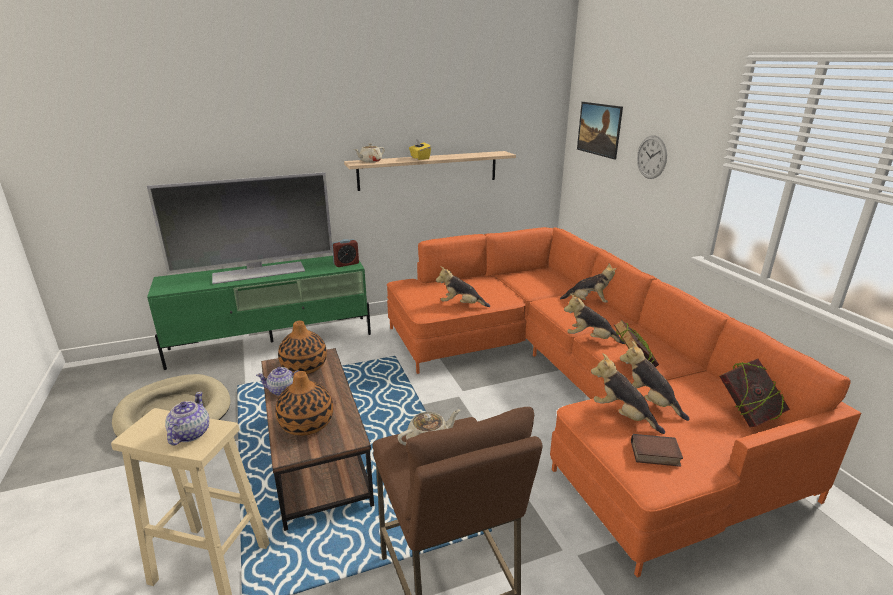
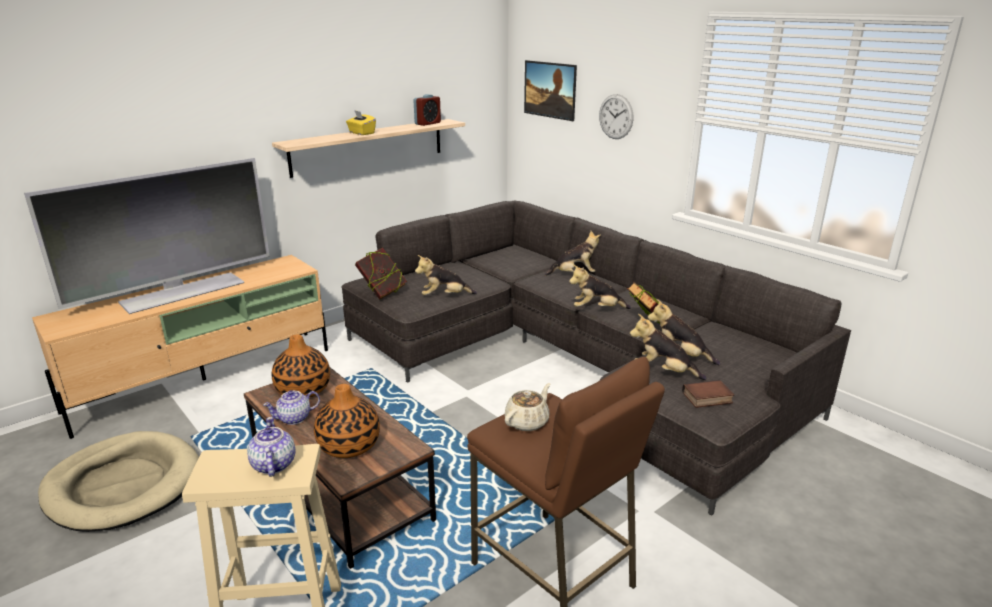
camera: 20 degrees left, 0 degrees up
(273, 341) = (206, 379): green tv stand -> beige tv stand
(346, 264) = (291, 268): alarm clock -> alarm clock (427, 123)
(370, 161) = (306, 141): beige teapot -> none
(569, 383) = (572, 361): orange sofa -> grey sofa
(747, 415) = (763, 351): book -> book (382, 293)

